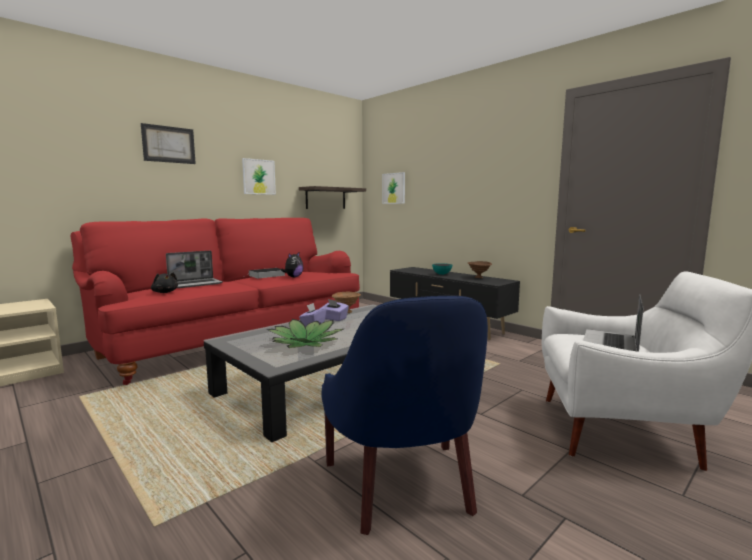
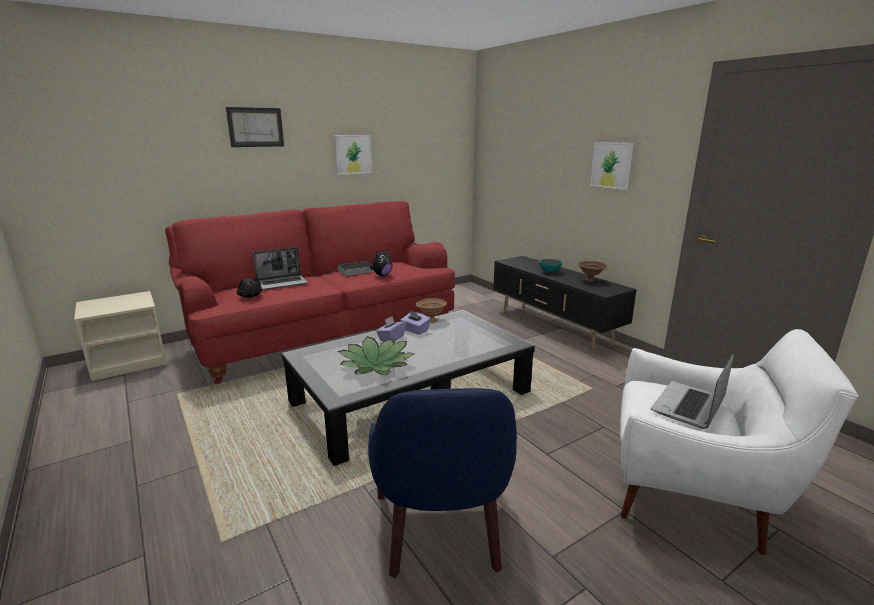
camera: 10 degrees right, 10 degrees up
(325, 198) = (429, 172): shelf -> none
(393, 188) = (507, 162): picture -> picture (611, 165)

